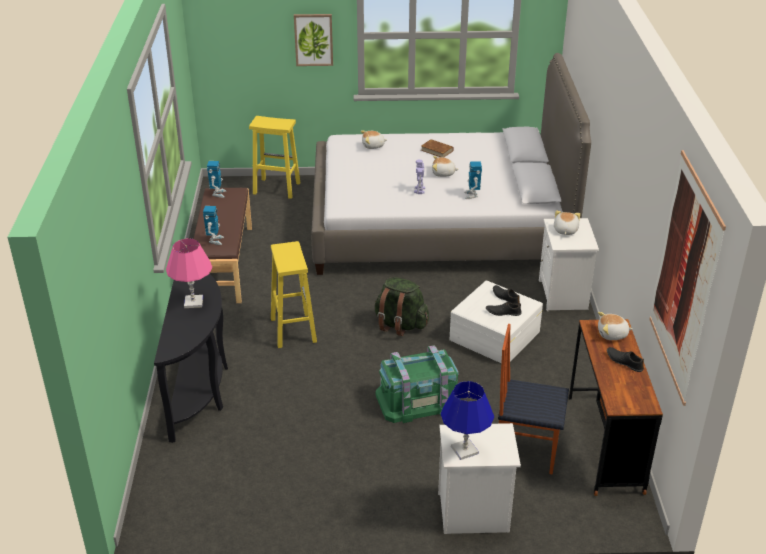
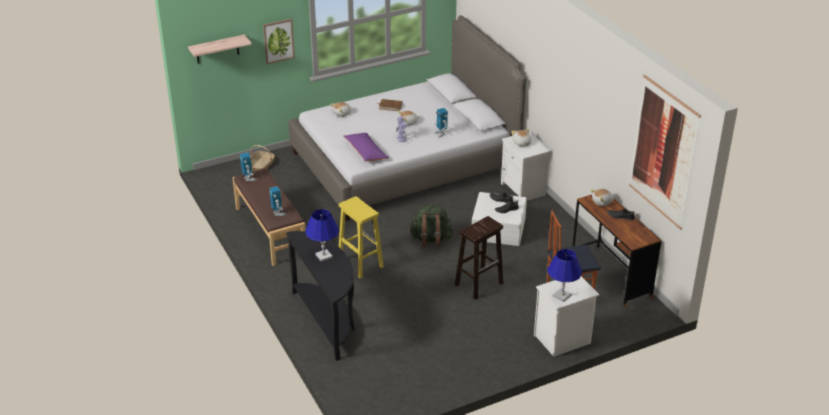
camera: 25 degrees left, 0 degrees up
(193, 302) = (323, 256): pink table lamp -> blue table lamp
(234, 34) = (217, 49): none -> shelf
(276, 188) = (261, 165): yellow stool -> basket
(364, 195) = (366, 152): none -> purple pillow
(418, 399) = (479, 284): green storage box -> brown stool

